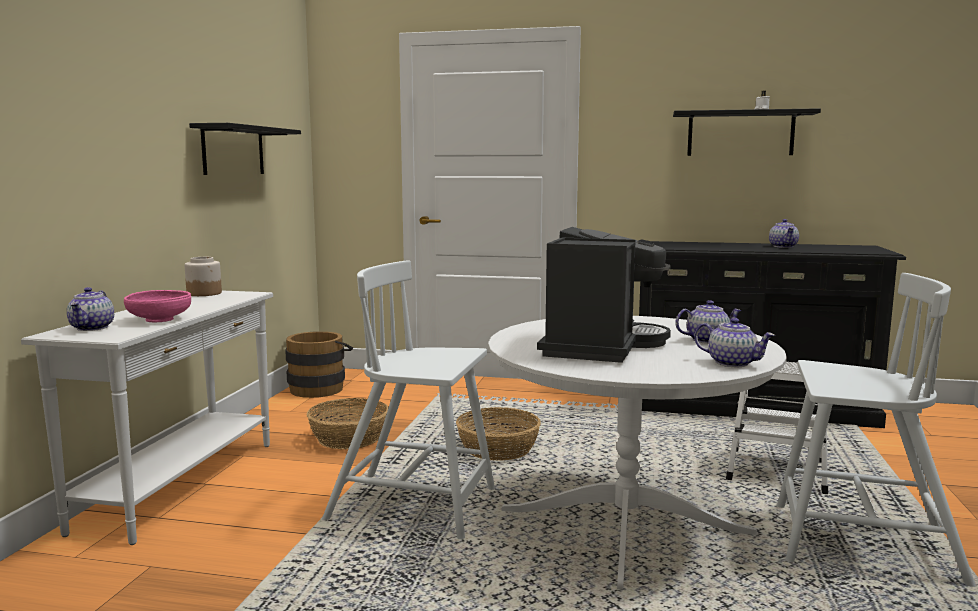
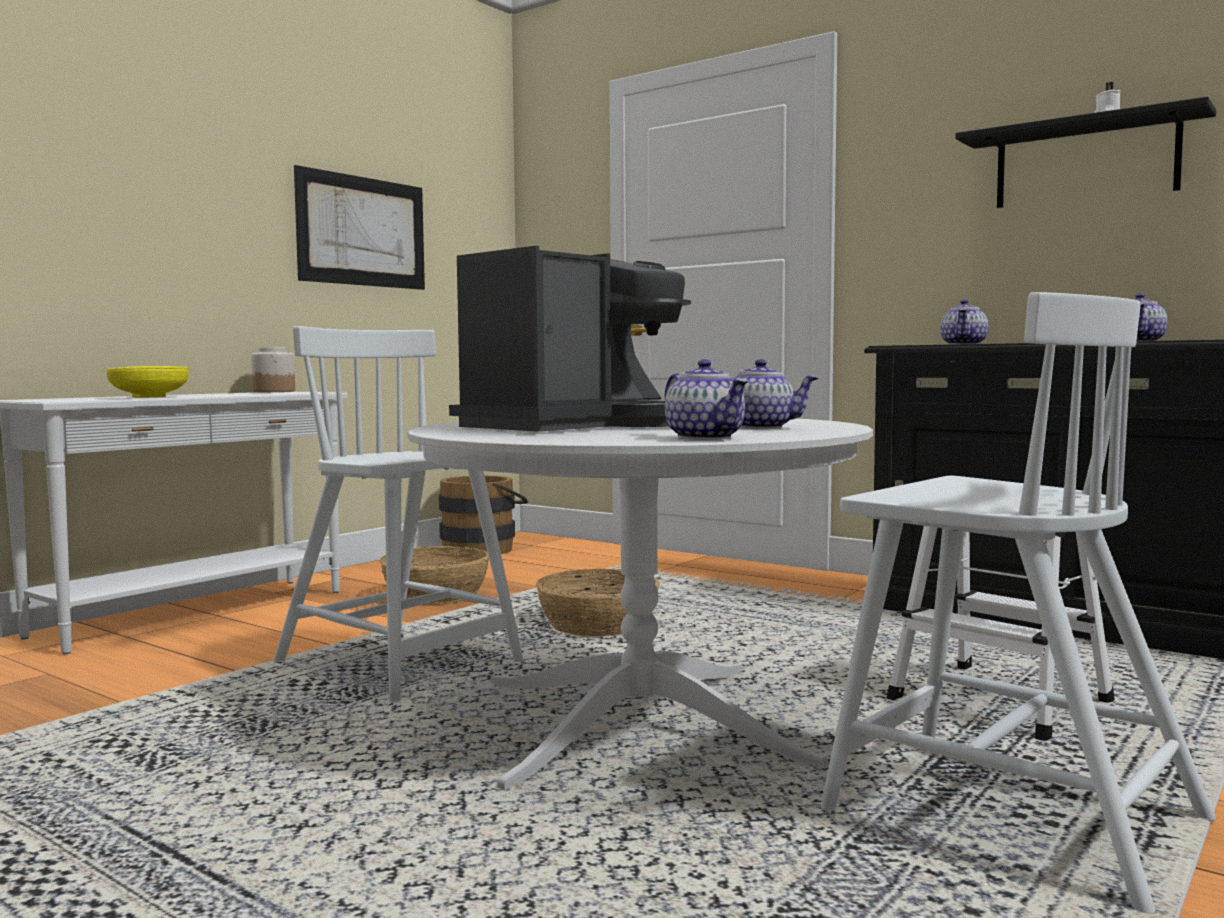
camera: 25 degrees right, 5 degrees down
(92, 328) = (68, 398): teapot -> teapot (964, 344)
(160, 319) = (149, 397): pink bowl -> yellow bowl
(233, 150) = (362, 231): black shelf -> picture

